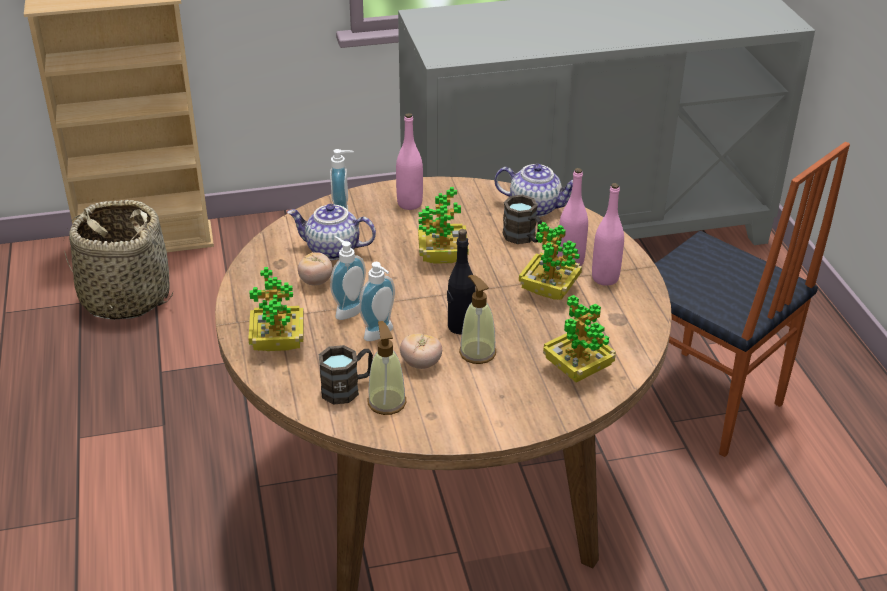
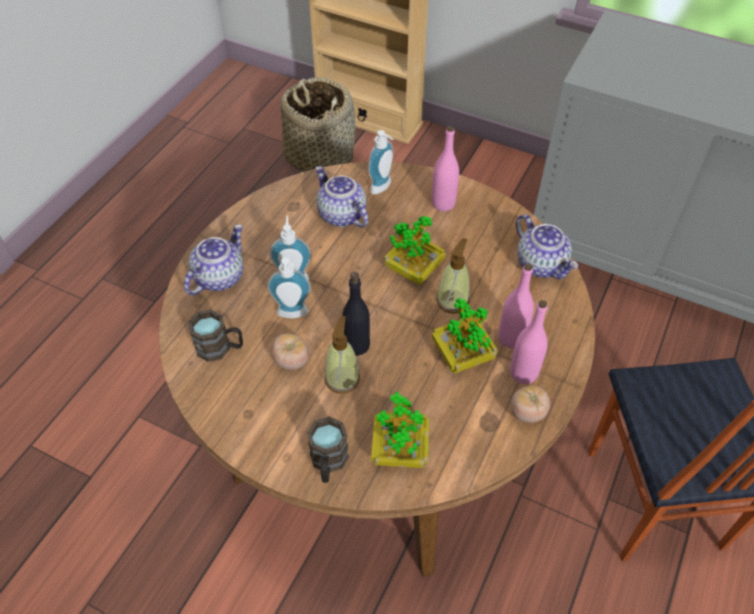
camera: 40 degrees right, 15 degrees up
(278, 343) = (219, 277): potted plant -> teapot
(316, 281) = (300, 237): tomato -> tomato (527, 413)
(386, 402) = (232, 379): soap dispenser -> soap dispenser (452, 301)
(523, 238) = (498, 290): brown mug -> brown mug (328, 463)

